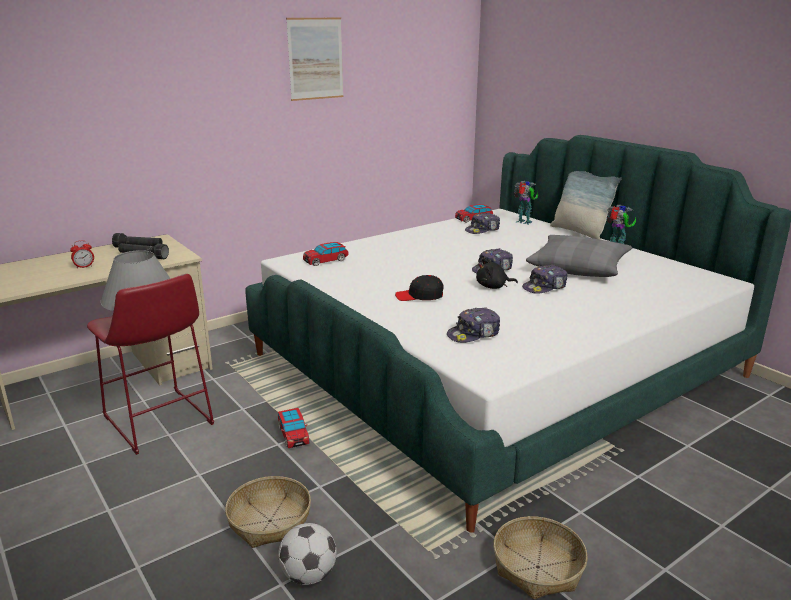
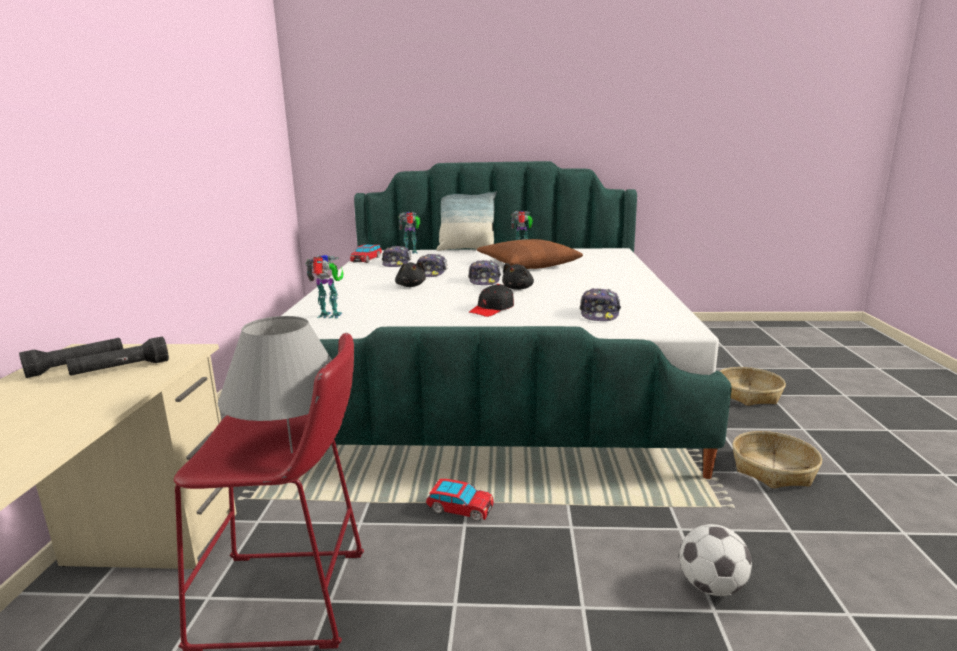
camera: 50 degrees left, 5 degrees down
(84, 267) = (44, 411): alarm clock -> none
(270, 521) = (601, 580): basket -> basket (749, 394)
(315, 59) = (180, 81): picture -> none
(326, 261) = (330, 316): toy car -> toy robot
(432, 255) = (410, 286): none -> black plush toy
(545, 287) = (548, 279): cap -> cap (431, 273)
(579, 266) = (528, 264): grey pillow -> brown pillow

